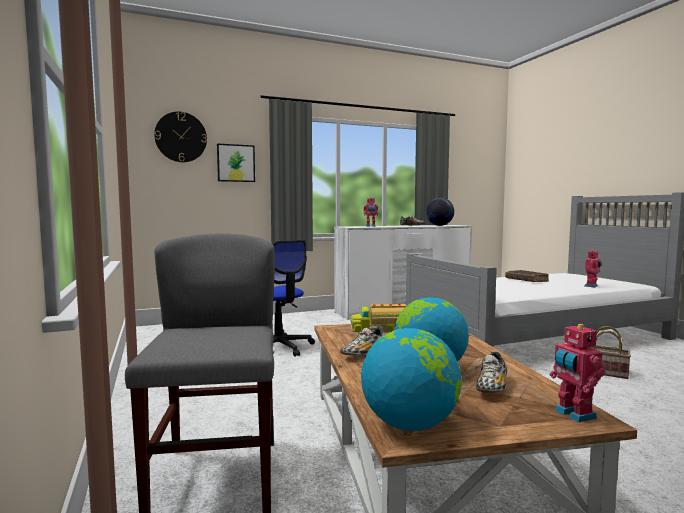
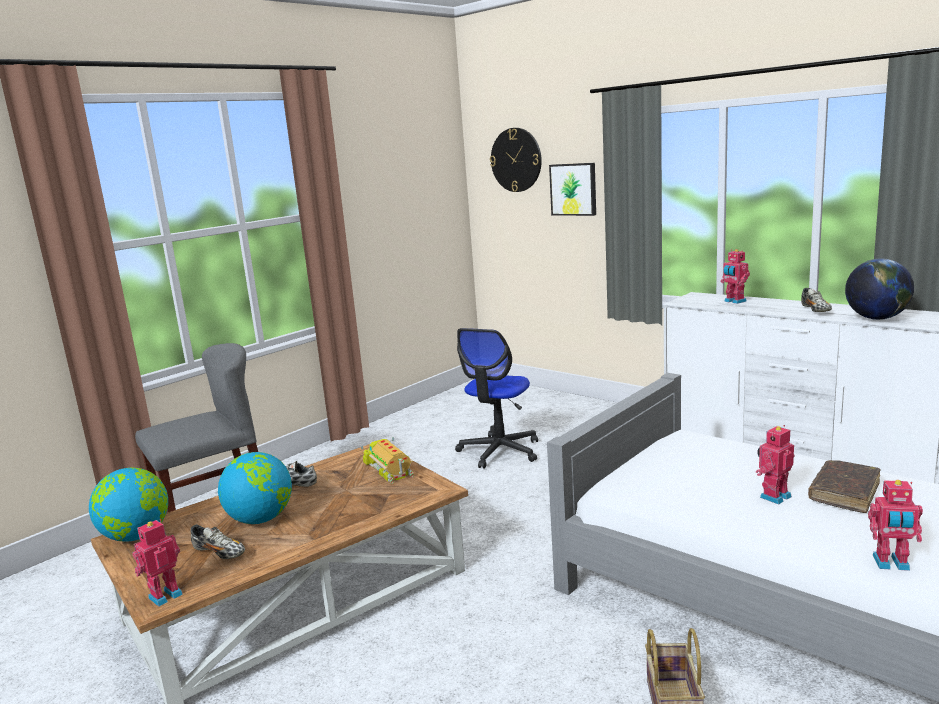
camera: 65 degrees right, 10 degrees up
(492, 387) = (220, 553): shoe -> shoe turned 150 degrees counterclockwise
(522, 285) = (773, 496): none -> toy robot

